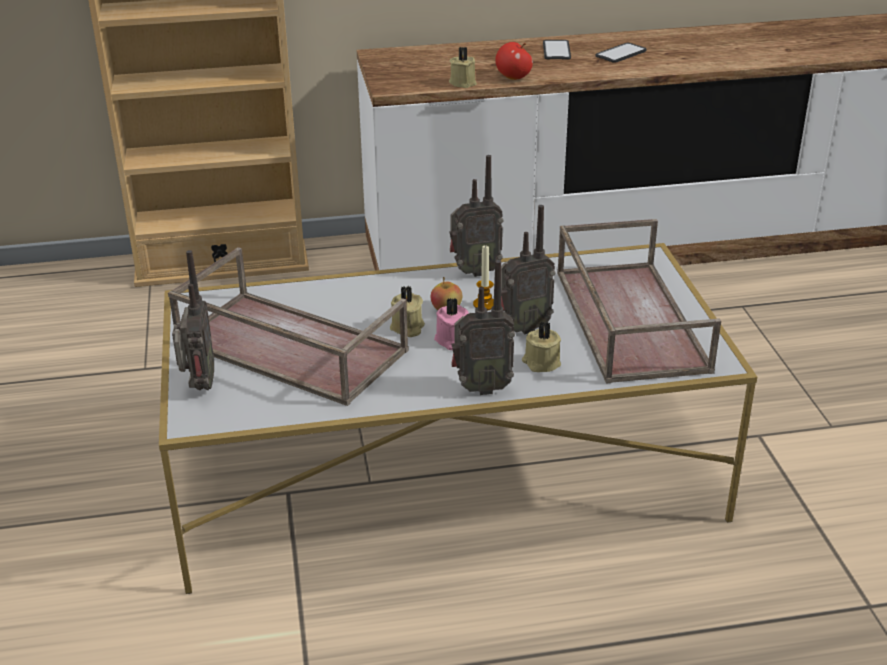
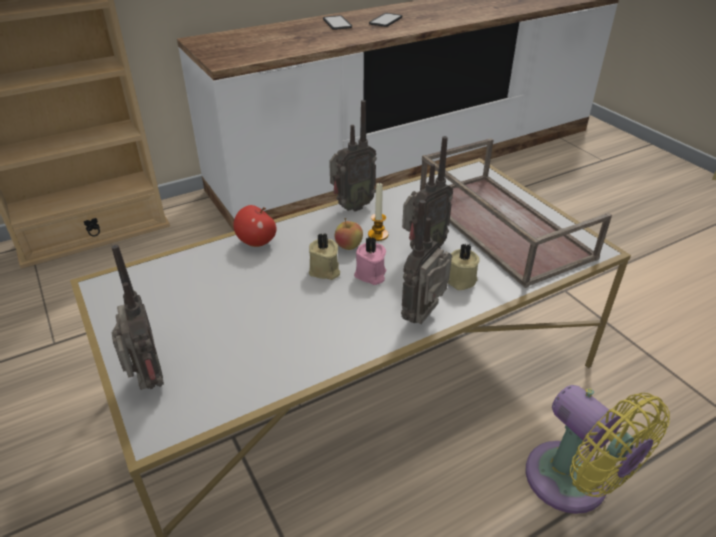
camera: 20 degrees left, 5 degrees up
(288, 347) = (222, 315): brown tray -> none
(463, 82) = (281, 52): beige candle -> none
(481, 387) = (425, 317): radio -> radio turned 150 degrees clockwise
(513, 77) = (318, 44): apple -> apple (256, 242)
(627, 623) = (573, 484): none -> yellow fan

